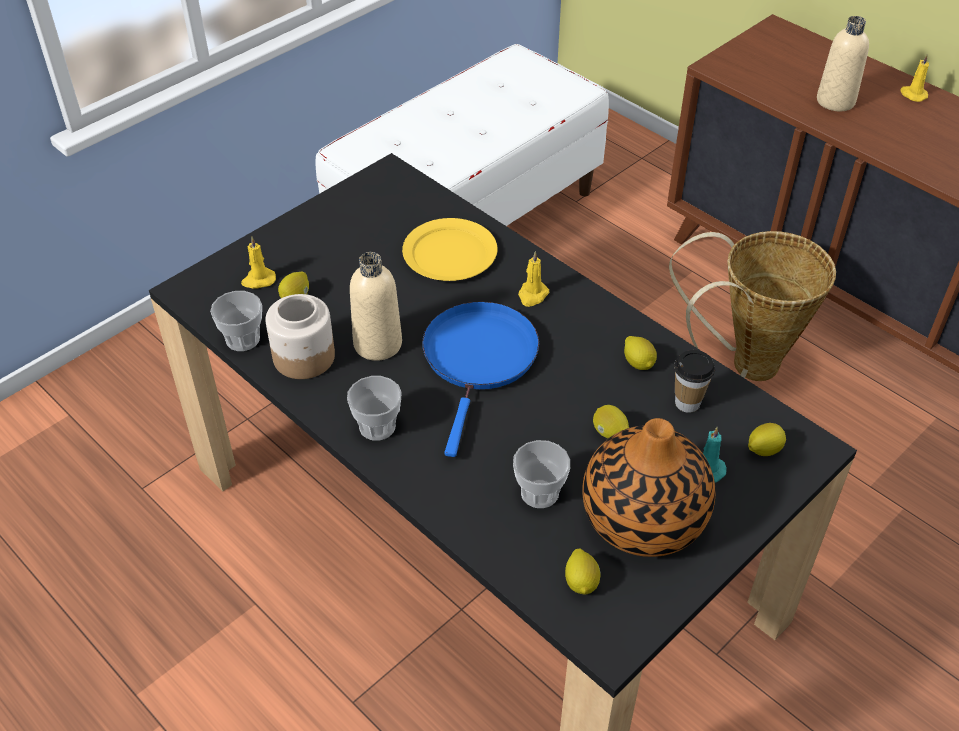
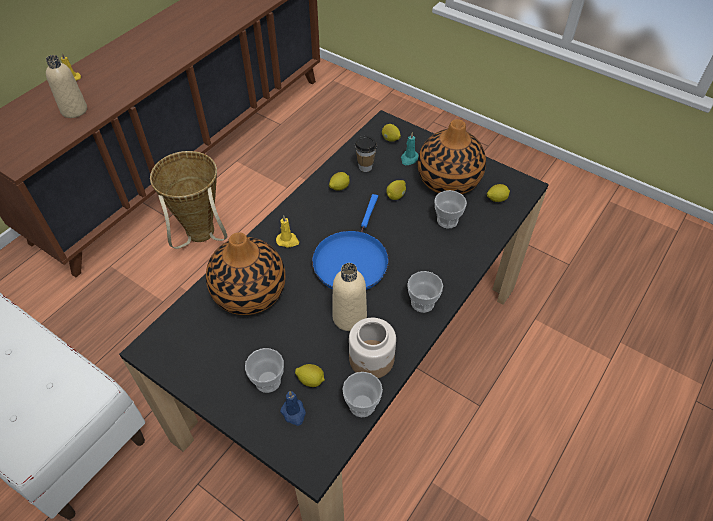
camera: 100 degrees left, 5 degrees up
(258, 280) = (294, 413): yellow candle -> blue candle
(309, 262) = (268, 381): none -> cup
(449, 253) = (249, 292): yellow plate -> vase
(479, 359) = (351, 260): blue frying pan -> blue frying pan turned 75 degrees counterclockwise

